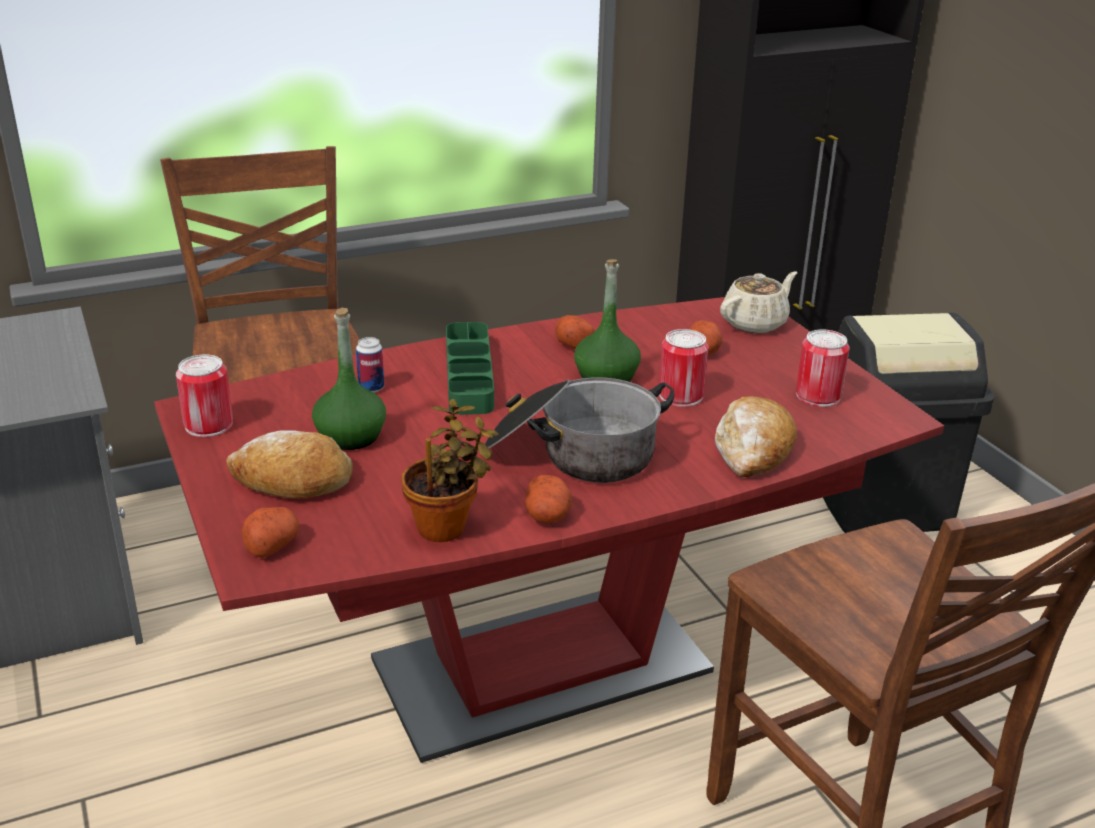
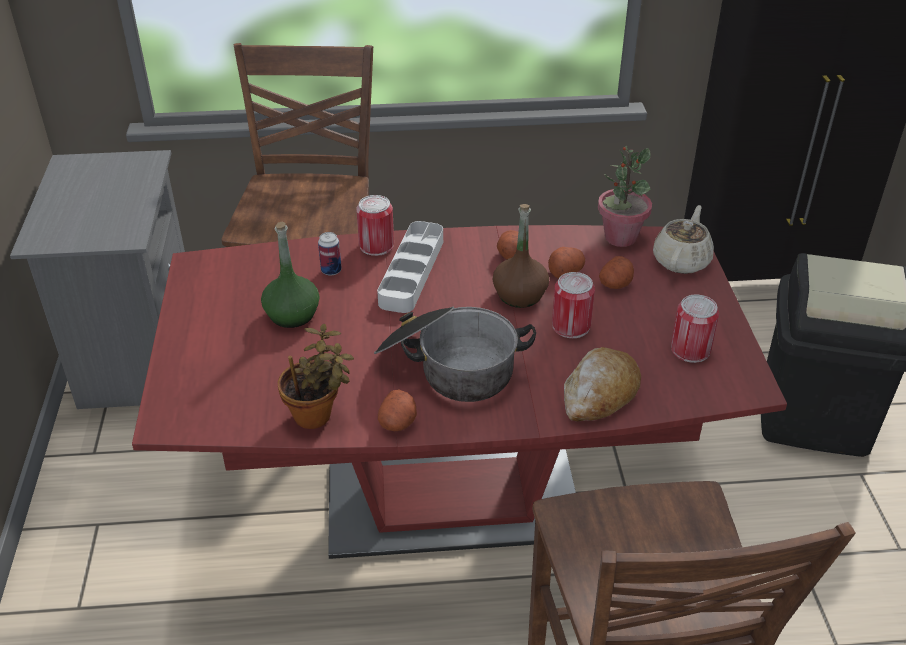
camera: 20 degrees right, 10 degrees up
(208, 425) = (198, 283): can -> can (376, 245)
(271, 545) = (187, 403): potato -> potato (565, 271)
(292, 481) = (230, 347): bread -> none
(469, 375) = (412, 271): green tray -> grey tray
(606, 377) = (519, 295): green bottle -> brown bottle
(678, 313) = (620, 237): none -> potted plant
(755, 323) = (681, 260): beige teapot -> beige teapot turned 45 degrees counterclockwise

